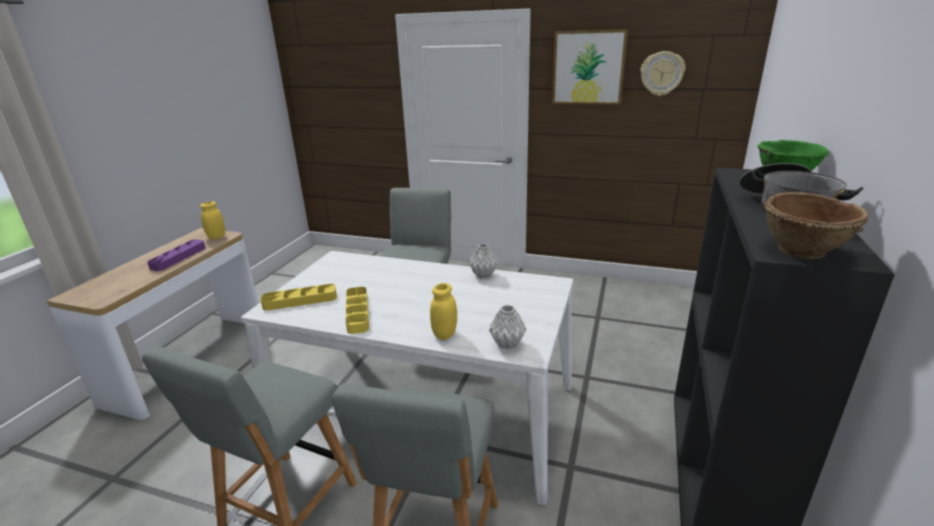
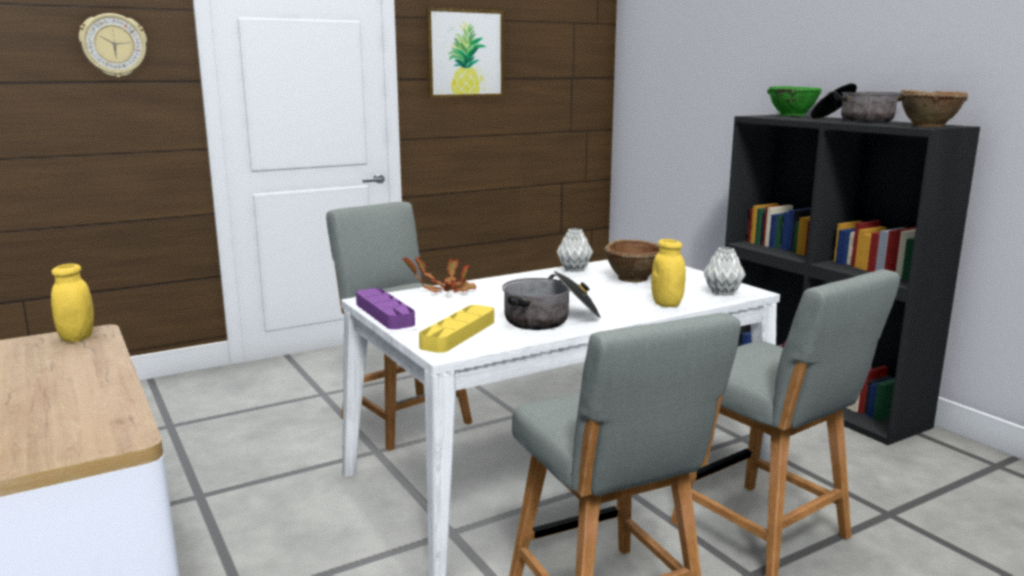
camera: 50 degrees left, 10 degrees down
(178, 258) = (91, 369): purple tray -> purple tray (384, 314)
(357, 313) = (551, 320): yellow tray -> cooking pot
(381, 263) = (445, 290): none -> potted plant
(493, 301) = (634, 279): none -> brown bowl
(662, 73) = (536, 61): wall clock -> wall clock (114, 45)

